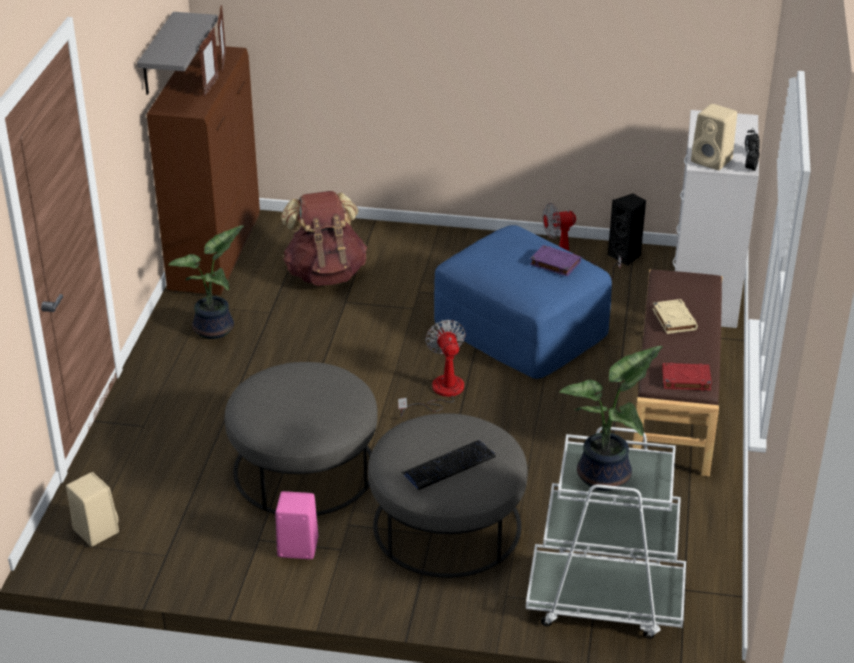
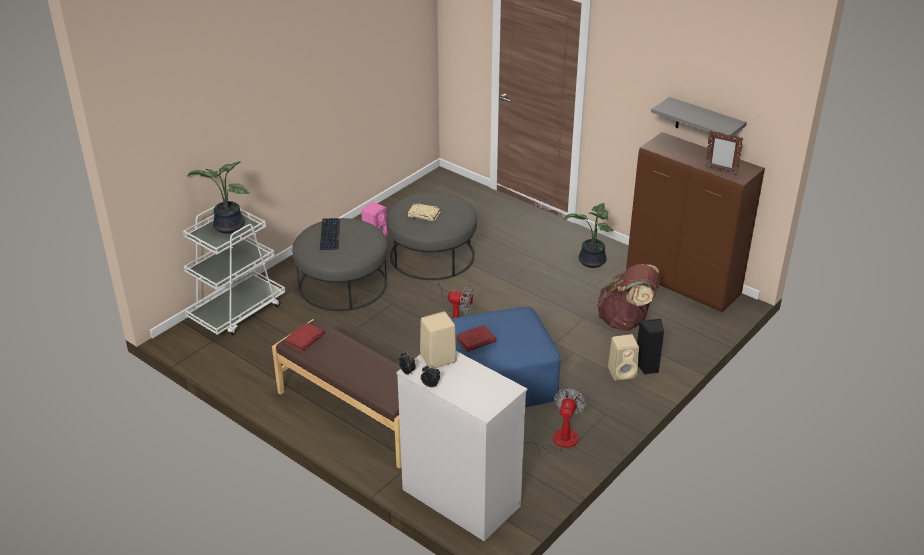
camera: 120 degrees right, 0 degrees up
(94, 530) = (445, 188): beige speaker -> beige speaker (623, 372)
(210, 87) = (684, 158): picture frame -> none
(554, 263) = (476, 340): purple book -> red book
(626, 256) = (543, 477): black speaker -> black speaker (647, 367)
(673, 319) = (365, 363): beige book -> beige book (424, 214)

